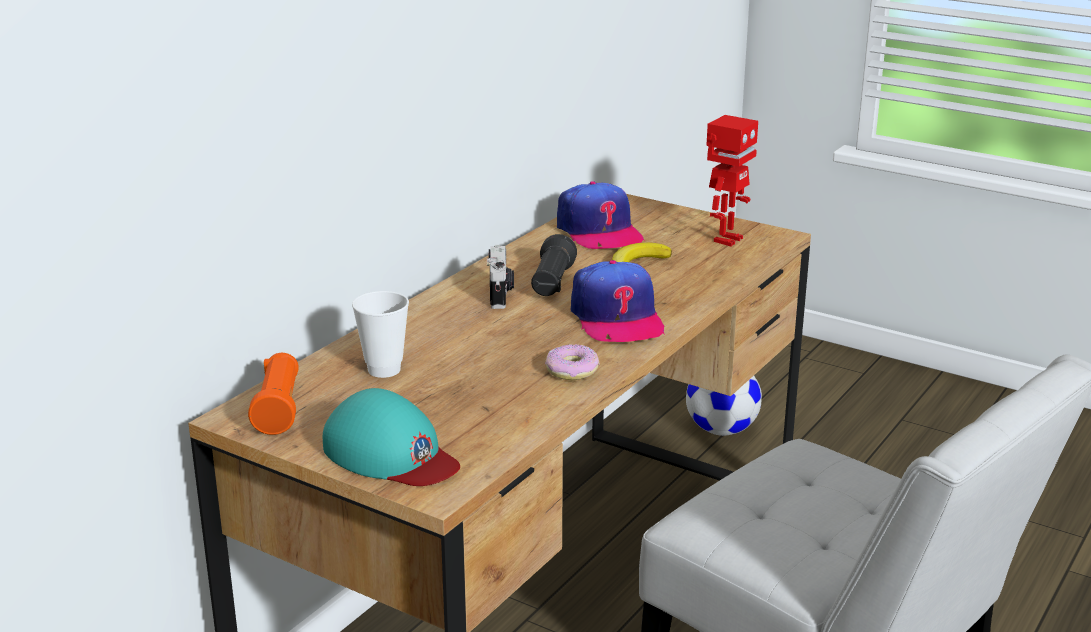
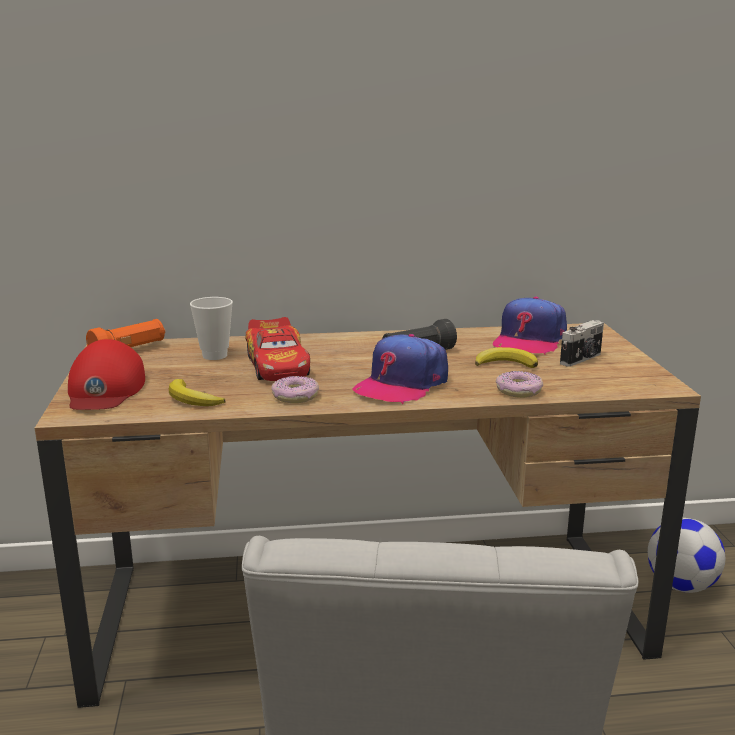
camera: 50 degrees right, 5 degrees down
(391, 454) = (105, 390): turquoise cap -> red cap
(472, 350) = (278, 365): none -> toy car
(499, 418) = (192, 399): none -> banana
(500, 294) = (372, 348): camera -> camera (582, 359)
(707, 283) = (519, 391): none -> donut
(726, 240) = (611, 374): toy robot -> none

